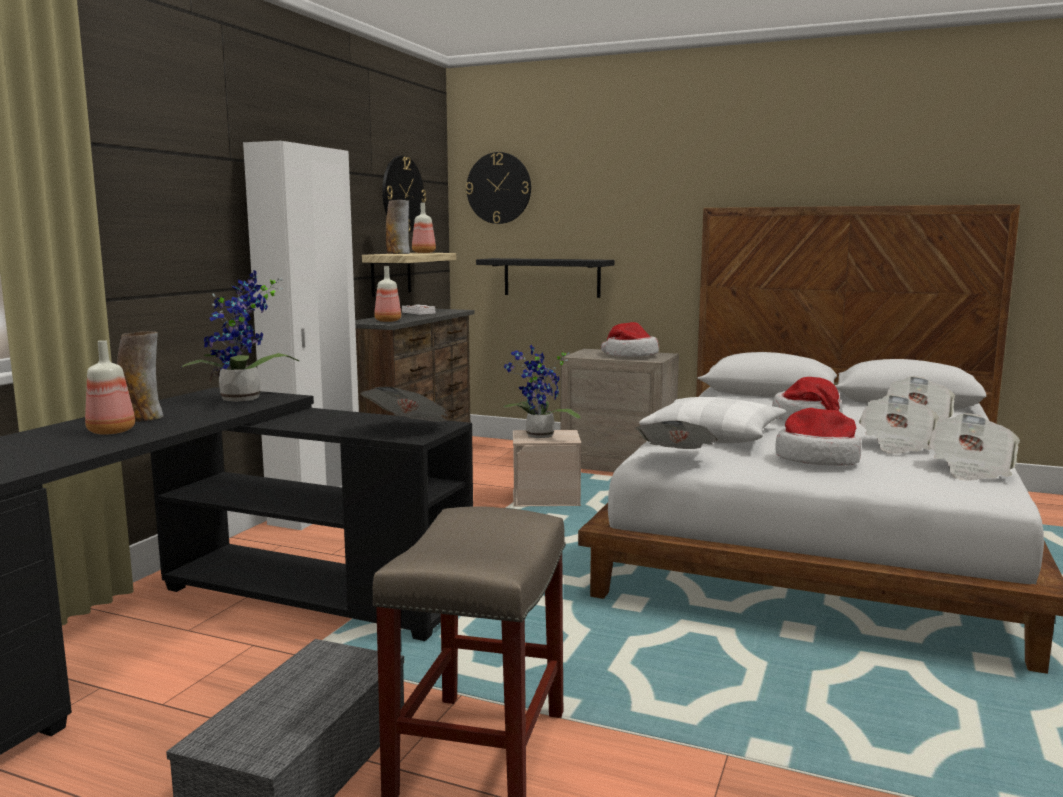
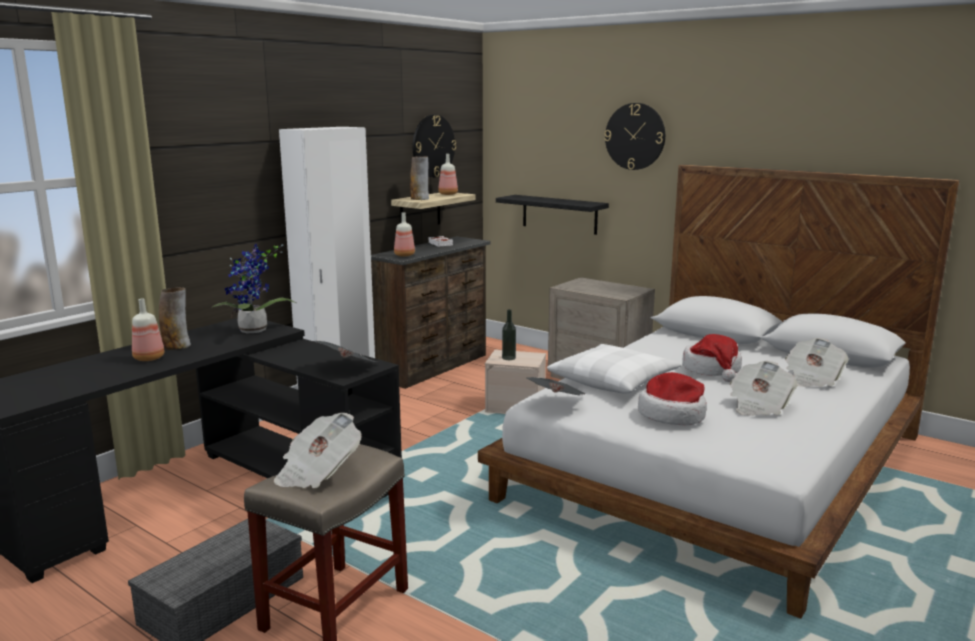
camera: 15 degrees right, 5 degrees up
(499, 188) = (520, 136): wall clock -> wall clock (635, 136)
(538, 436) = (508, 358): potted plant -> bottle
(630, 355) = (608, 289): hat -> none
(970, 470) = (792, 440): newspaper -> newspaper (317, 472)

